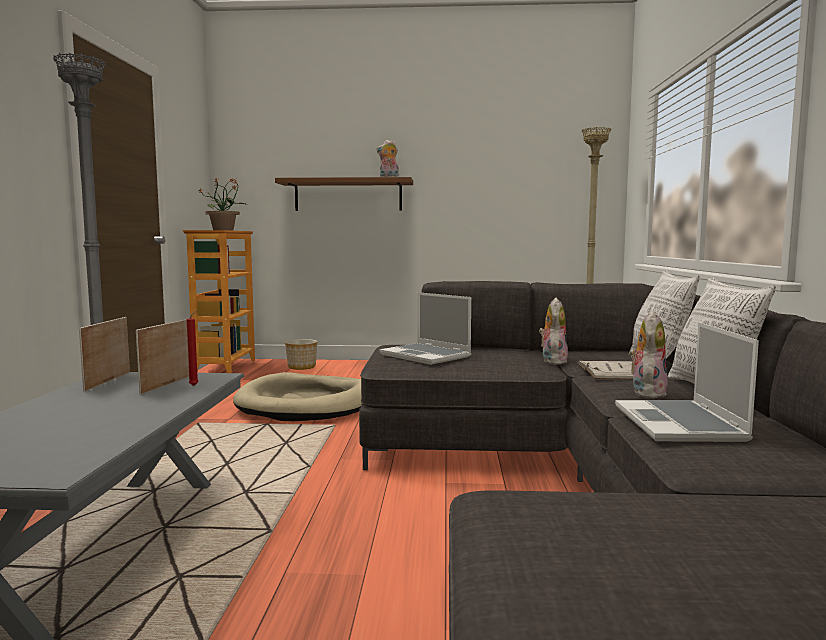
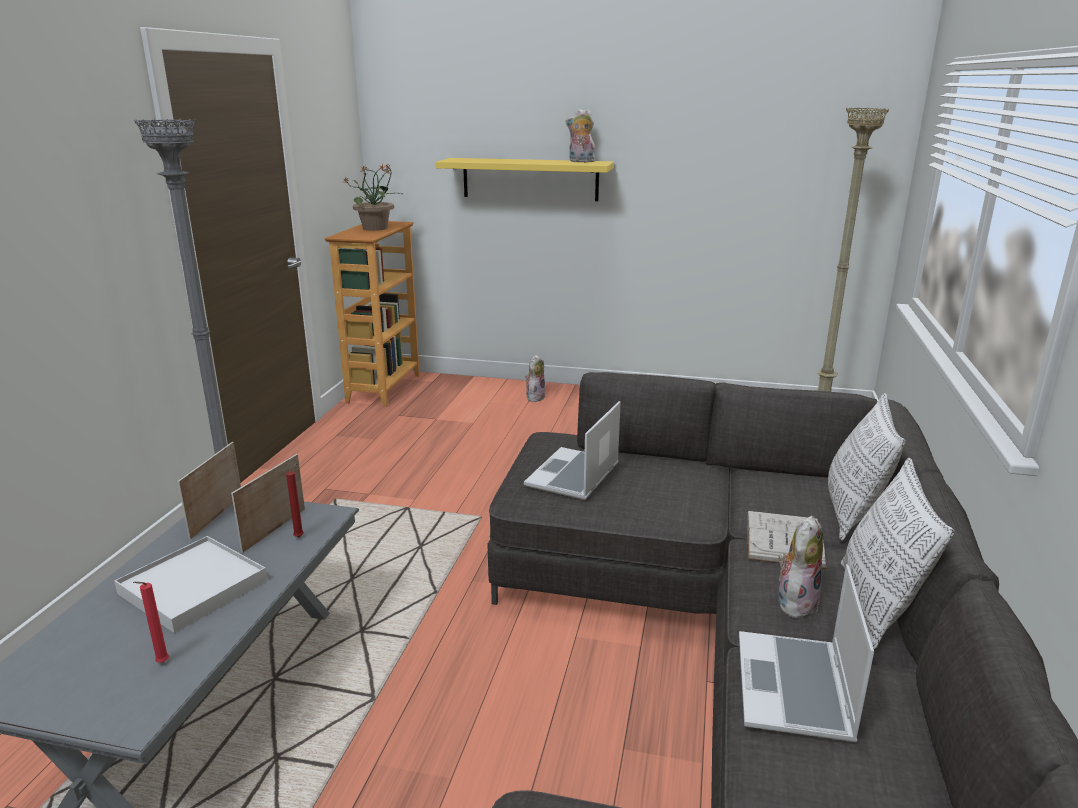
camera: 10 degrees right, 15 degrees up
(74, 445) = (161, 663): none -> red candle
(96, 410) = (194, 587): none -> white tray
(302, 367) = (471, 393): planter -> none
(308, 404) = (461, 471): beige dog bed -> none
(348, 195) = (530, 179): brown shelf -> yellow shelf
(426, 356) = (573, 476): laptop -> laptop turned 60 degrees clockwise
(552, 361) = (722, 497): plush toy -> plush toy (535, 397)

